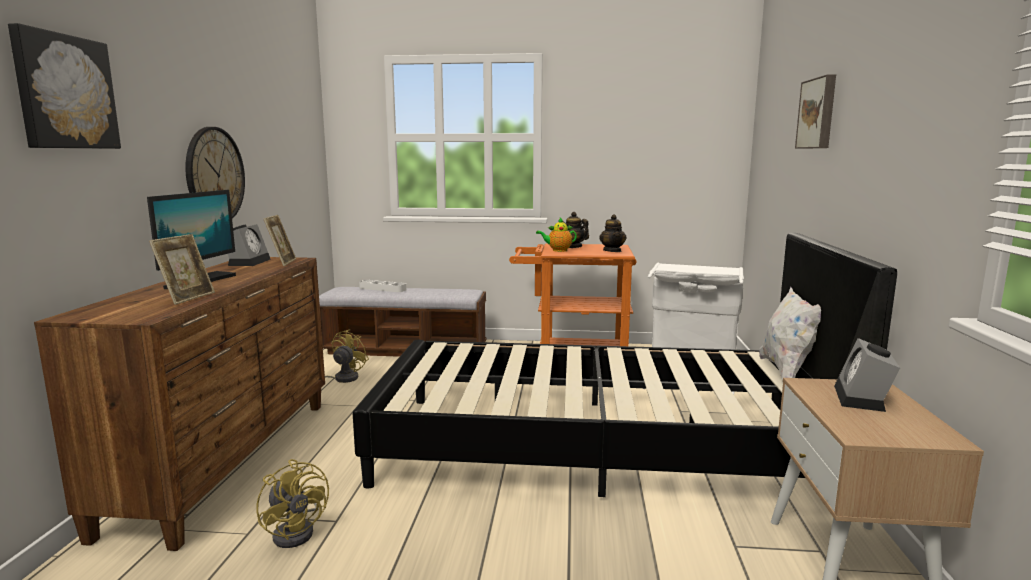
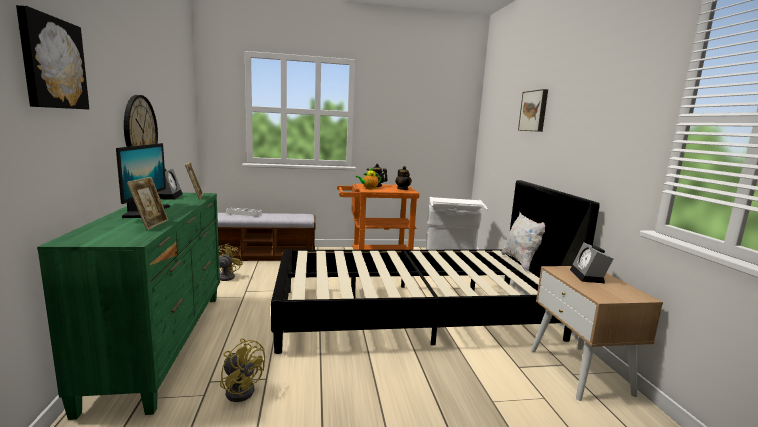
camera: 15 degrees left, 0 degrees up
(229, 461) = (163, 343): brown dresser -> green dresser

